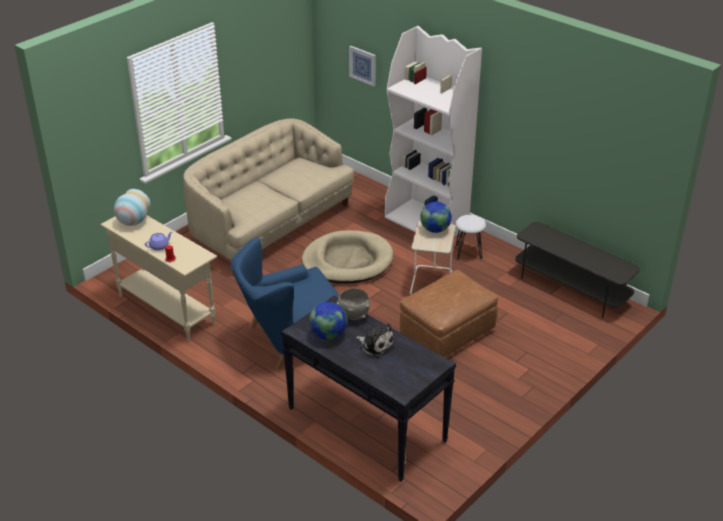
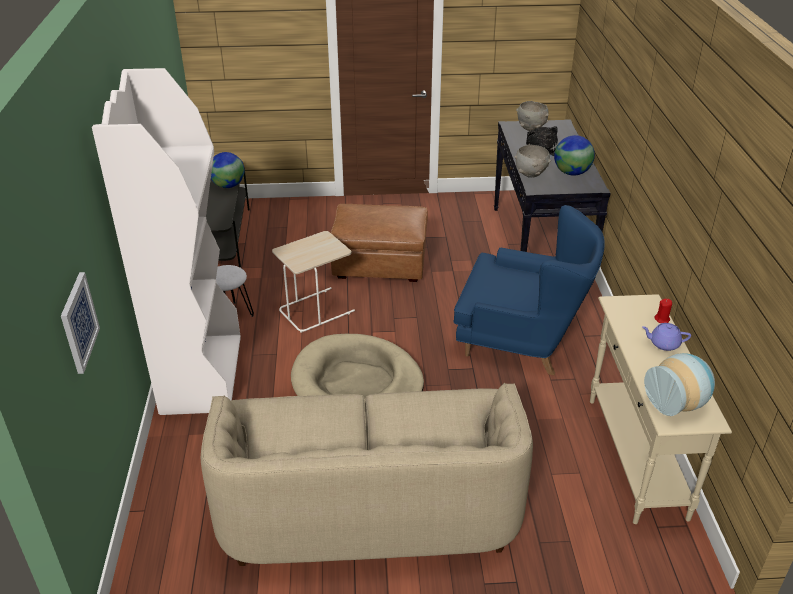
camera: 135 degrees left, 0 degrees up
(419, 370) = (531, 128): none -> grey bowl
(435, 229) = (298, 255): globe -> globe (228, 185)

